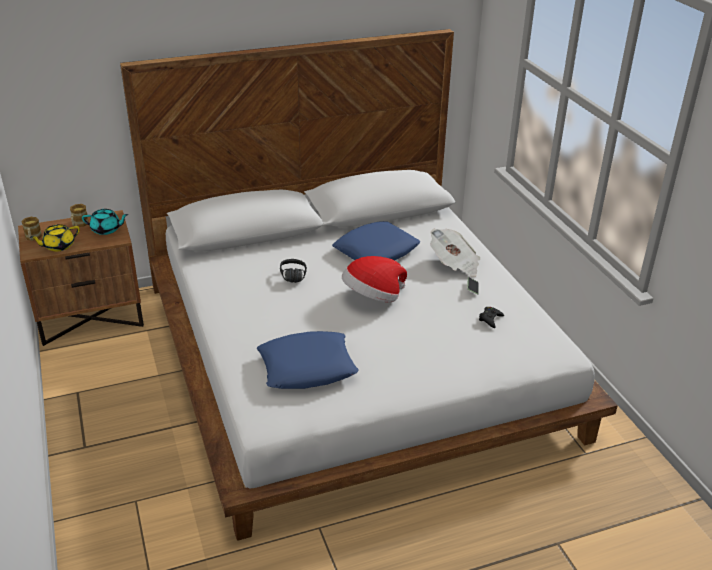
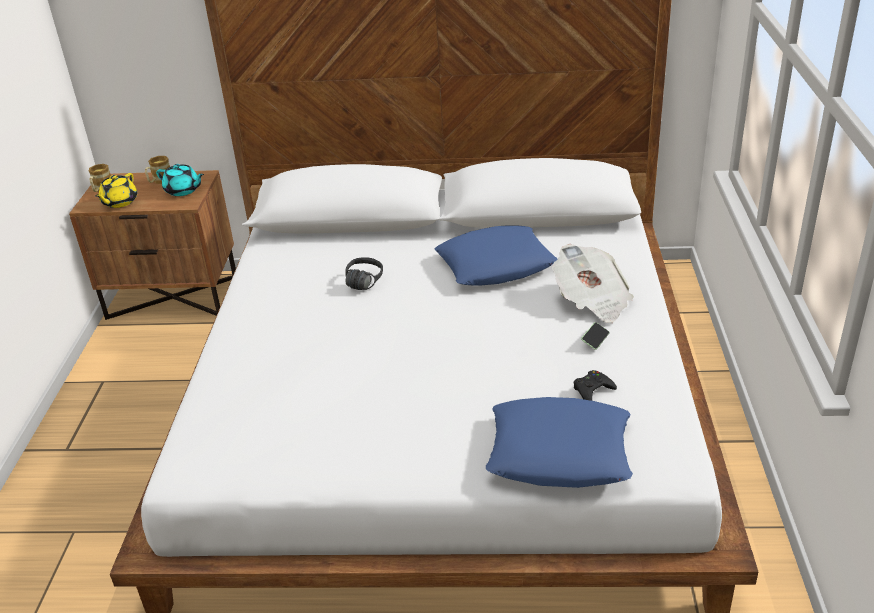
camera: 25 degrees right, 0 degrees up
(58, 246) = (119, 202): yellow teapot -> yellow teapot turned 60 degrees counterclockwise
(307, 367) = (292, 406): blue pillow -> blue pillow (559, 452)
(372, 298) = (444, 328): hat -> none

